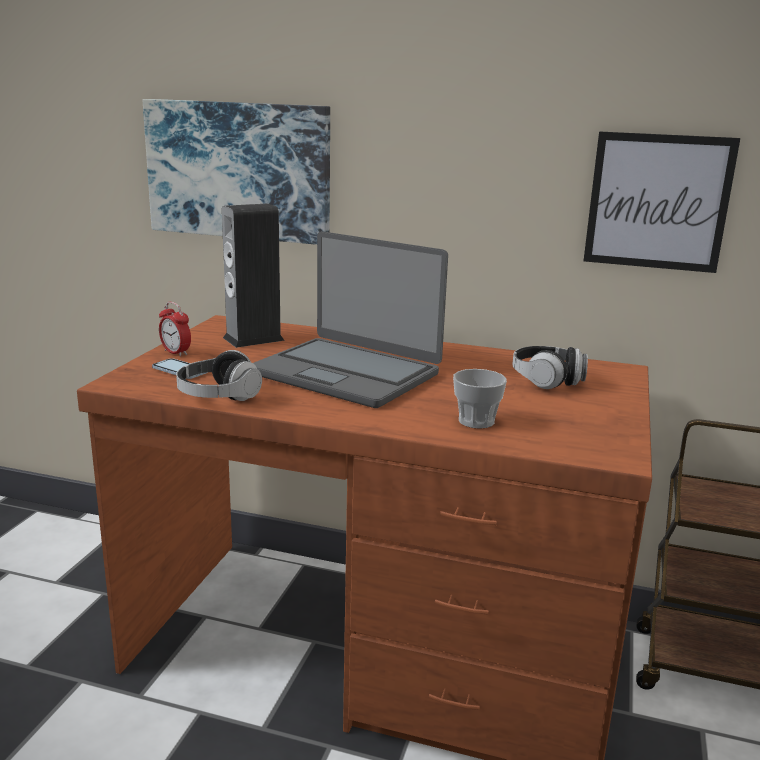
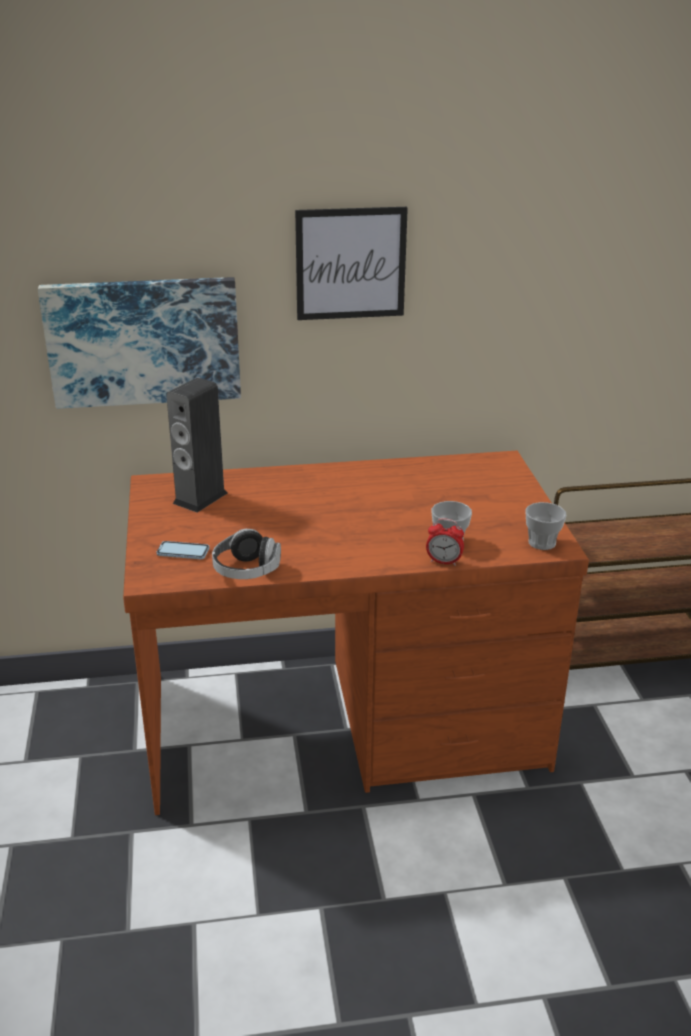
camera: 25 degrees left, 10 degrees up
(176, 353) = (154, 532): alarm clock -> alarm clock (444, 562)
(346, 373) = (316, 518): laptop -> none
(547, 380) = (463, 485): headphones -> none
(598, 447) = (542, 542): none -> cup
(657, 202) = (516, 326): picture -> picture (350, 263)

